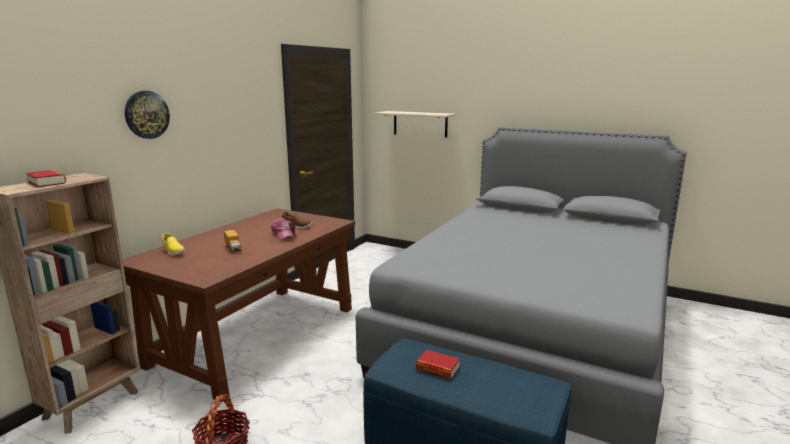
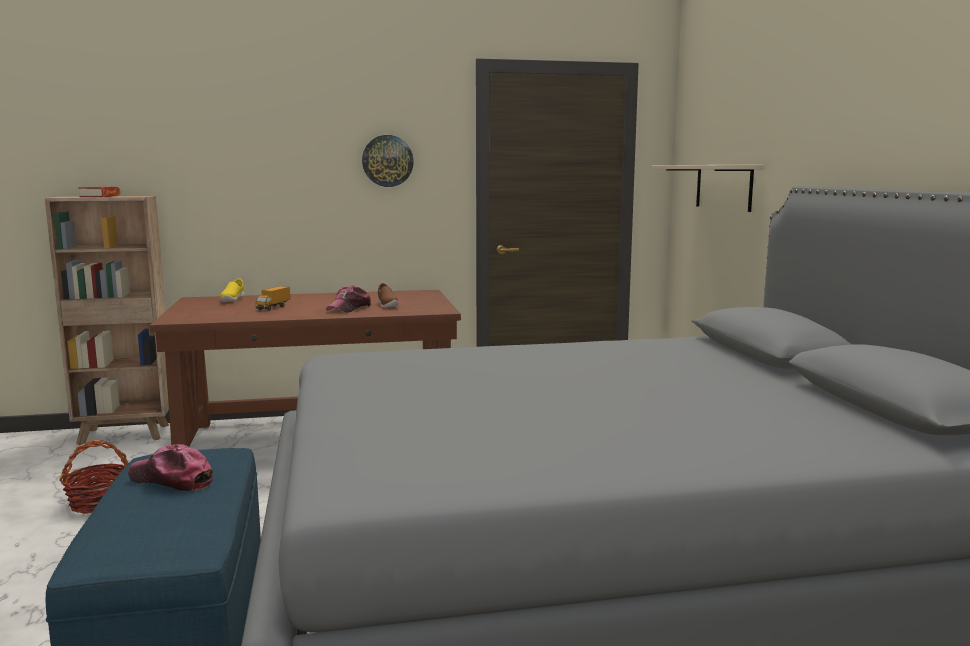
camera: 50 degrees right, 5 degrees down
(146, 114) = (244, 143): wall clock -> wall clock (387, 161)
(437, 368) = (172, 480): book -> cap

